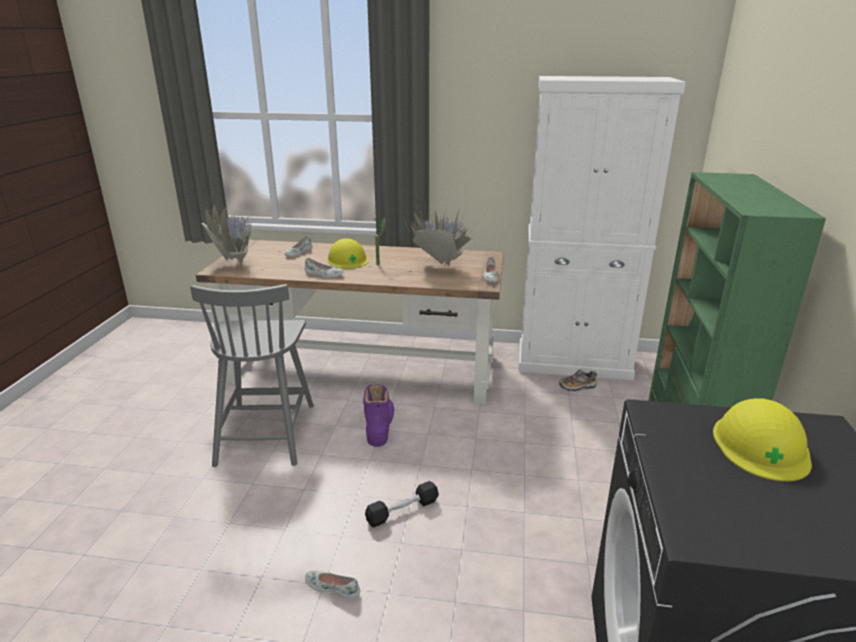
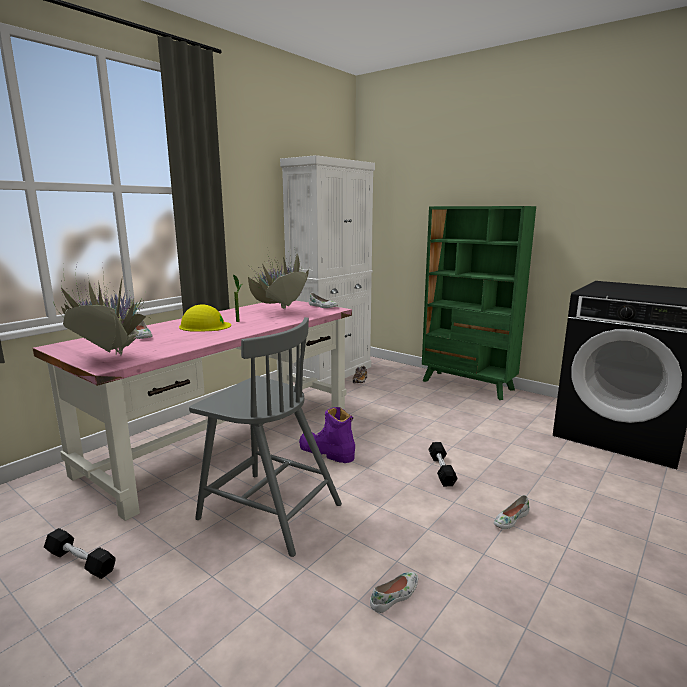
camera: 60 degrees left, 10 degrees down
(177, 389) = (80, 561): none -> black dumbbell
(323, 274) = (223, 335): white shoe -> white shoe (395, 596)
(364, 367) = (226, 437): brown desk -> pink desk
(761, 445) = (619, 288): yellow hard hat -> none

